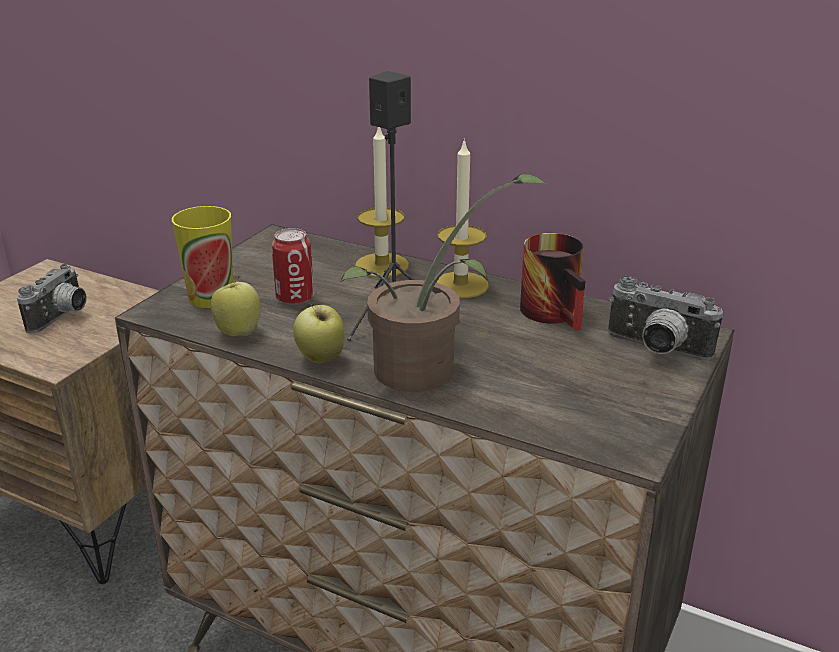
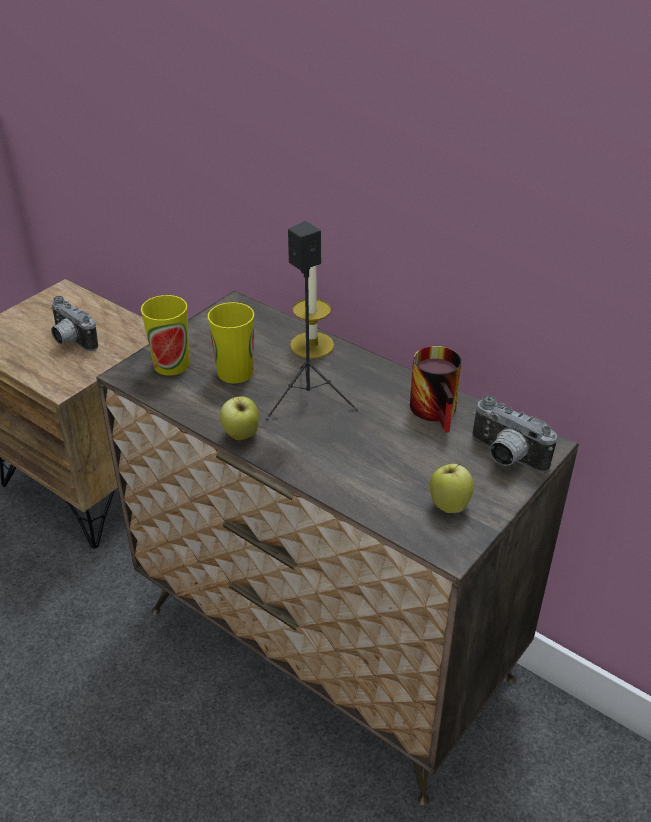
camera: 10 degrees right, 10 degrees up
(62, 317) = (70, 341): camera -> camera turned 105 degrees clockwise
(238, 332) = (185, 402): apple -> apple (449, 504)
(295, 298) = (235, 372): can -> cup
(427, 370) = (318, 456): potted plant -> none
(460, 285) = (369, 373): candle -> none

